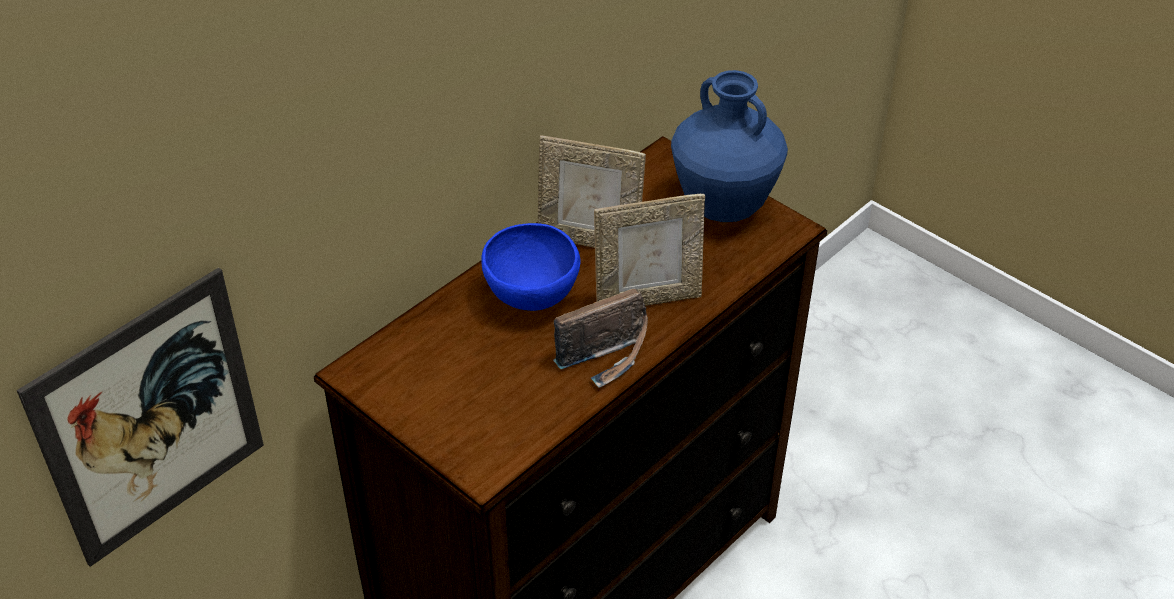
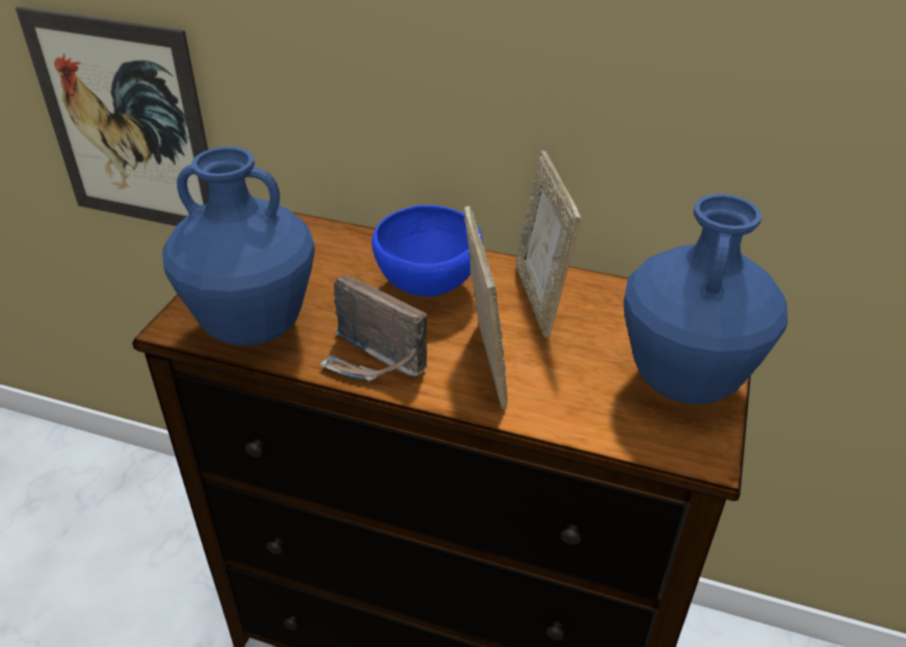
camera: 65 degrees right, 5 degrees down
(517, 421) = (252, 328): none -> blue vase
(647, 299) = (482, 364): picture frame -> picture frame turned 150 degrees counterclockwise

